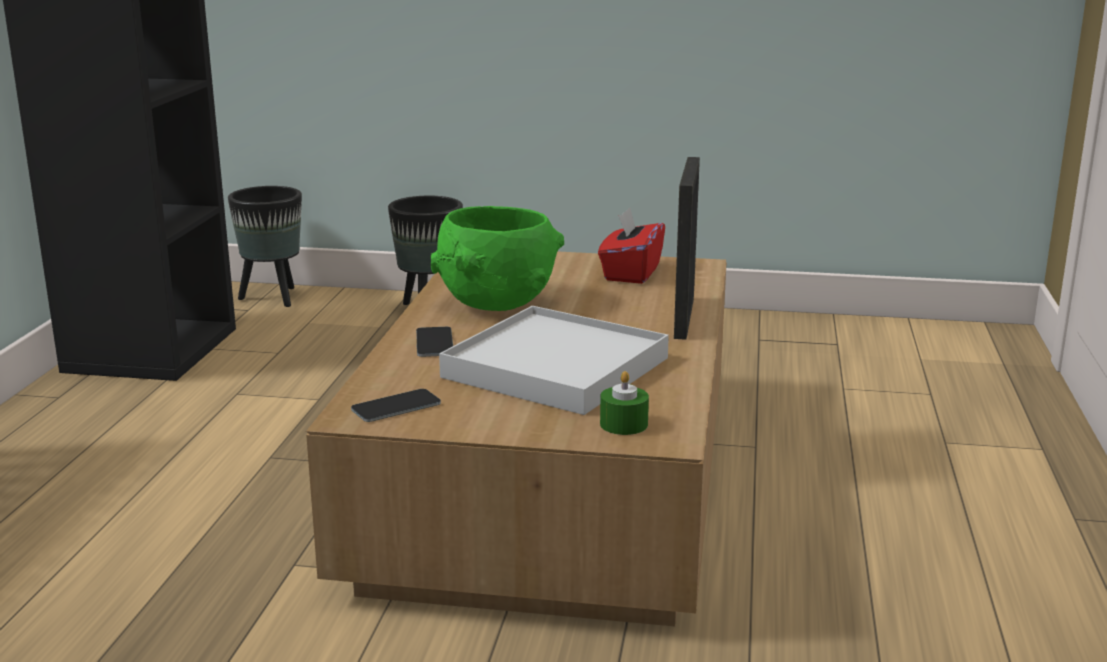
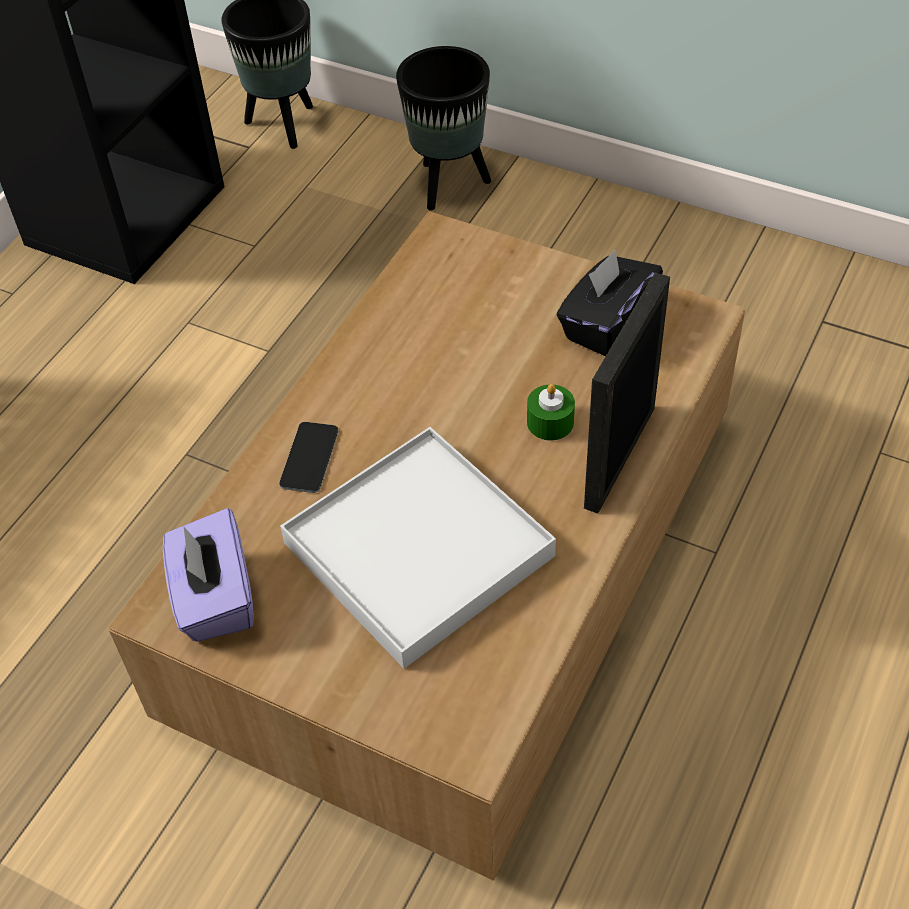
camera: 20 degrees right, 30 degrees up
(396, 406) = (215, 598): phone -> purple tissue box
(496, 304) = (414, 377): green bowl -> none
(623, 424) = (438, 700): green candle -> green candle (550, 422)
(631, 273) = (606, 324): red tissue box -> black tissue box

